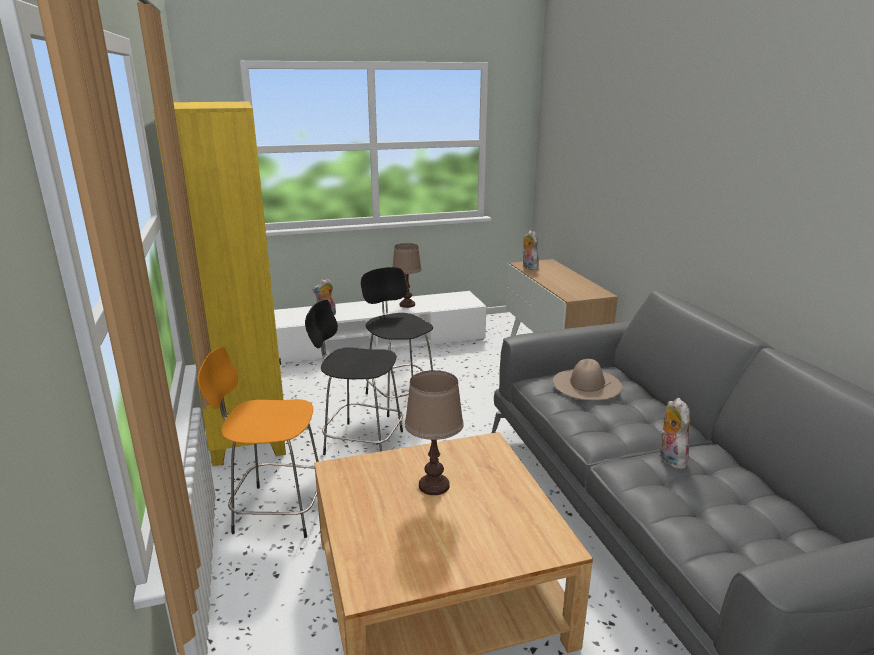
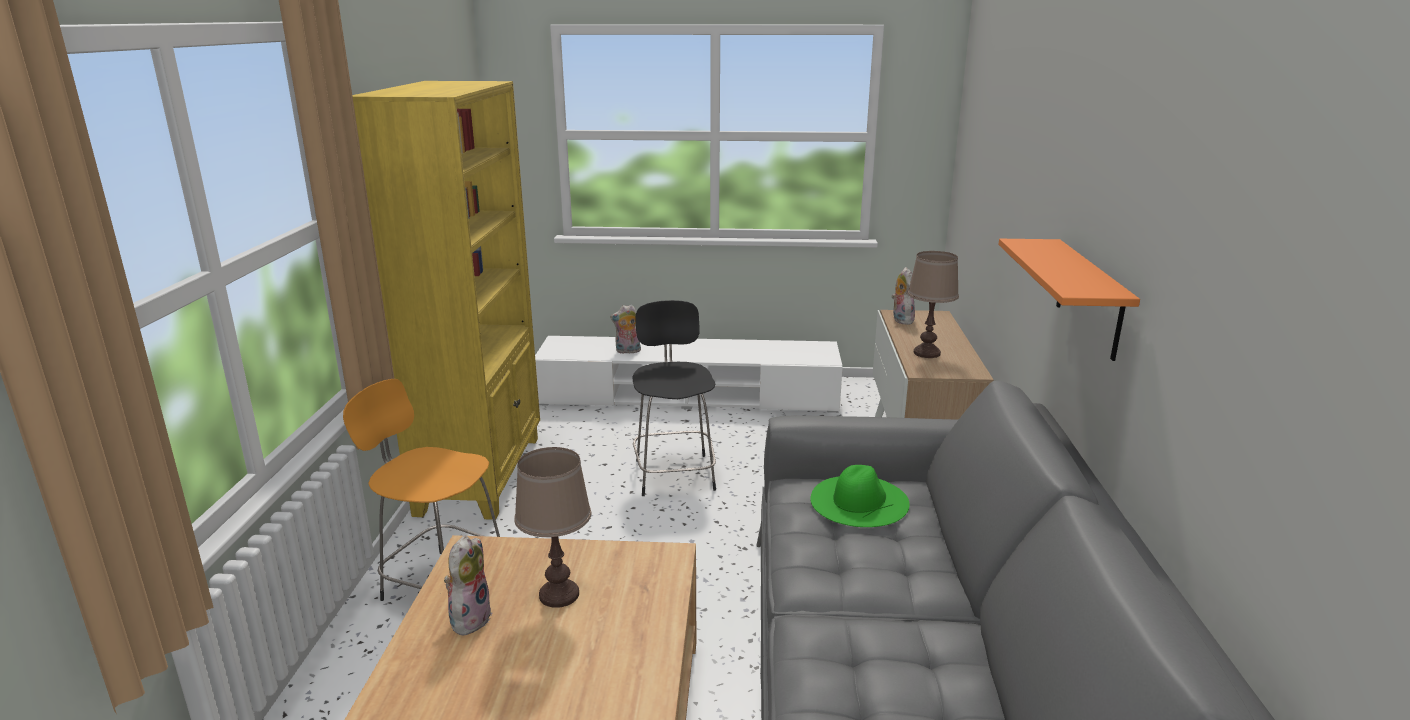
camera: 20 degrees right, 0 degrees up
(361, 442) = (589, 522): black stool -> none
(407, 304) = (737, 350): brown table lamp -> brown table lamp (926, 353)
(587, 384) = (859, 500): beige hat -> green hat
(669, 459) = (884, 631): plush toy -> plush toy (469, 618)
(718, 228) = (1090, 298): none -> orange shelf

